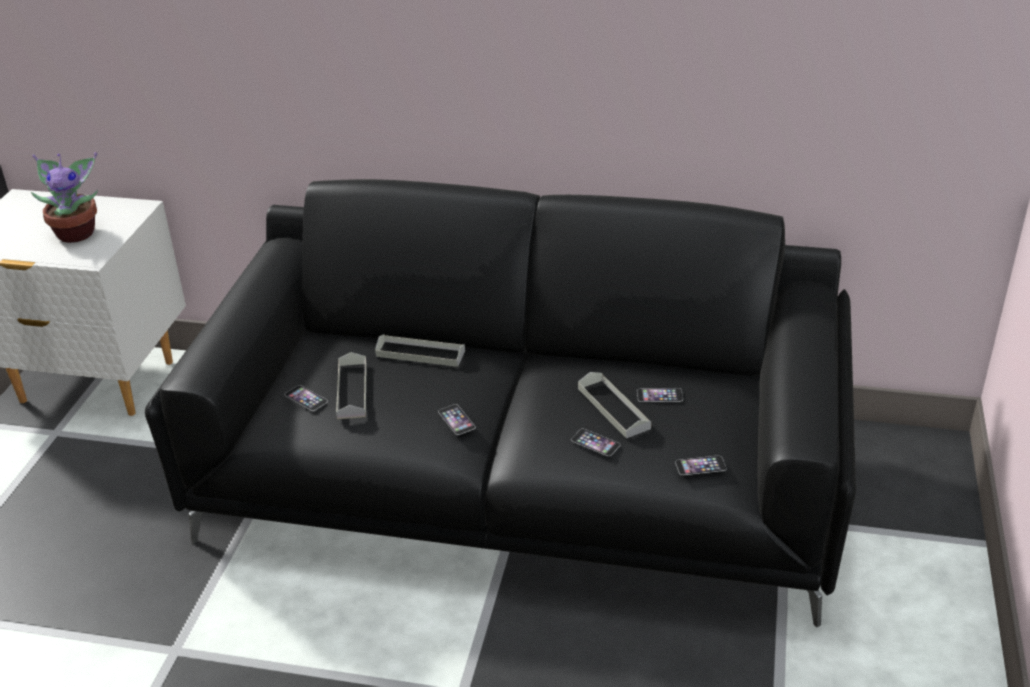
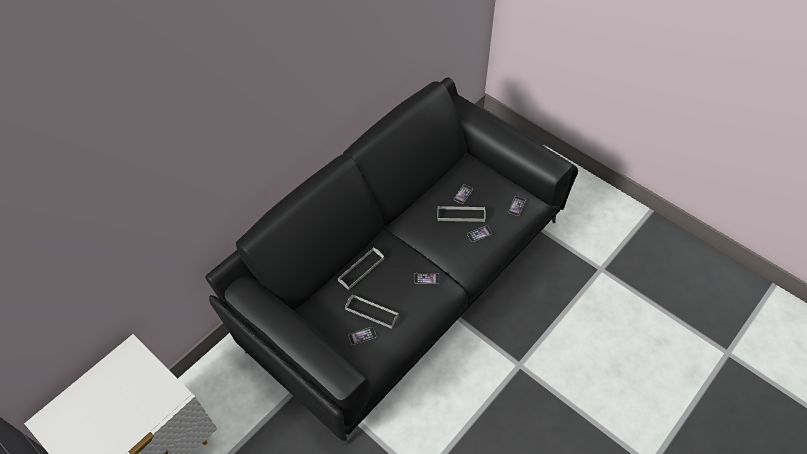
camera: 60 degrees left, 20 degrees up
(77, 233) = (132, 396): potted plant -> none

